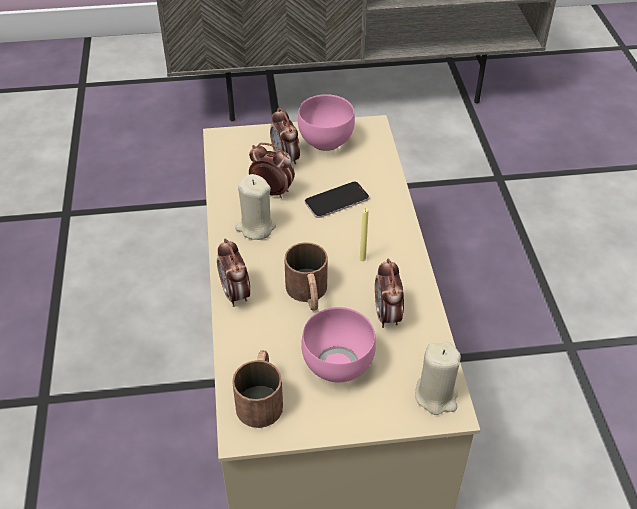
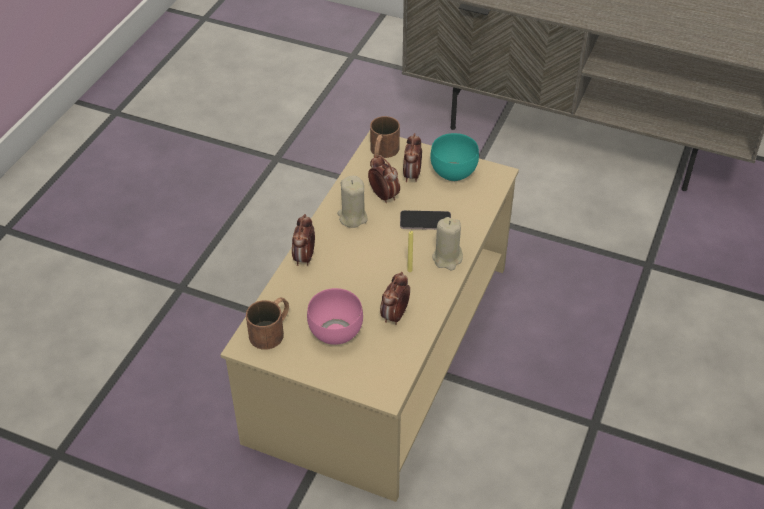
camera: 30 degrees right, 0 degrees up
(308, 294) = (352, 278): brown mug -> brown mug (382, 153)
(325, 140) = (454, 171): pink bowl -> turquoise bowl
(436, 396) = (384, 381): beige candle -> beige candle (447, 258)

